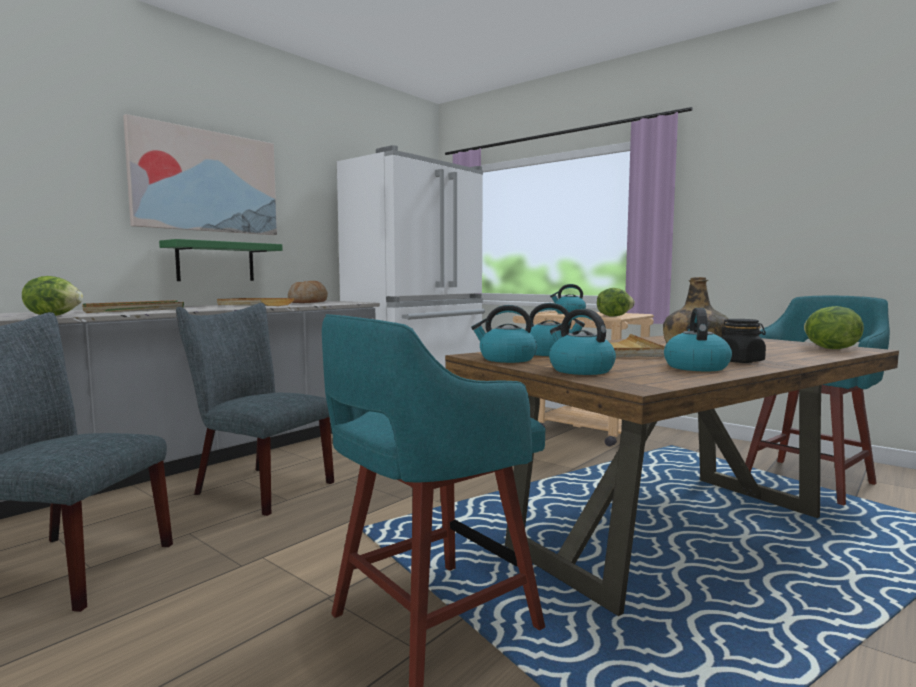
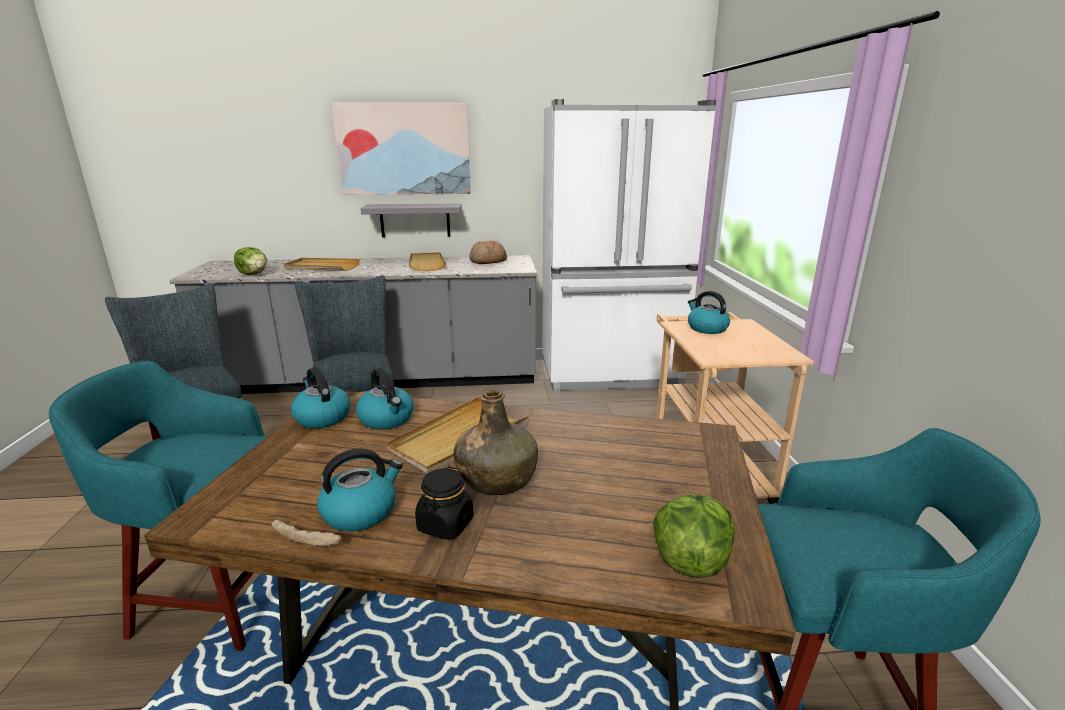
camera: 45 degrees right, 15 degrees up
(133, 310) = (322, 267): green tray -> beige tray
(216, 262) = (415, 220): green shelf -> grey shelf
(580, 370) = (279, 465): kettle -> none
(613, 316) = (715, 355): lettuce -> none
(719, 375) = (307, 539): none -> bread

